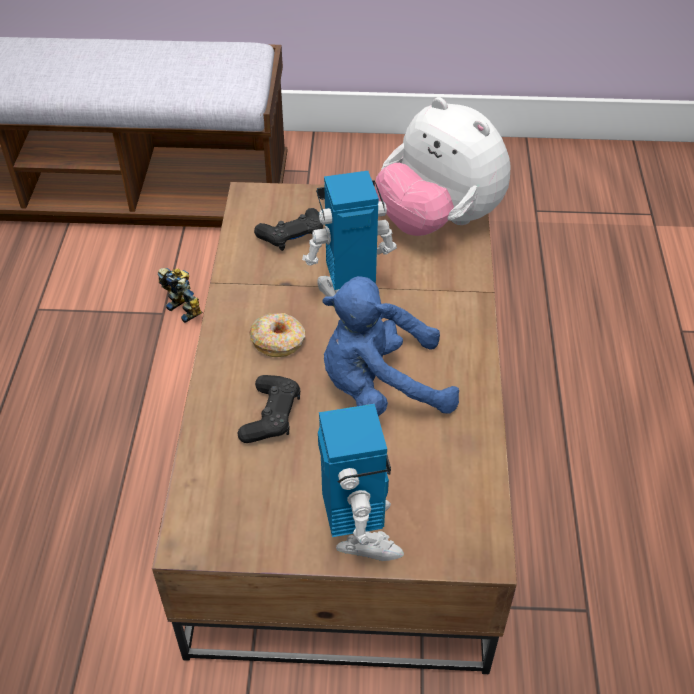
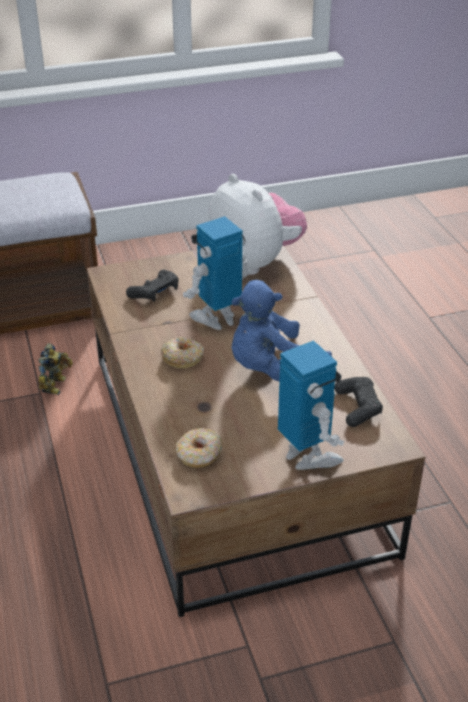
camera: 20 degrees left, 10 degrees down
(185, 308) = (57, 385): toy robot -> toy robot turned 75 degrees clockwise
(228, 490) = (199, 455): none -> donut
(271, 416) = (204, 404): black game controller -> black game controller (358, 407)
(438, 221) = (255, 262): plush toy -> plush toy turned 150 degrees counterclockwise

